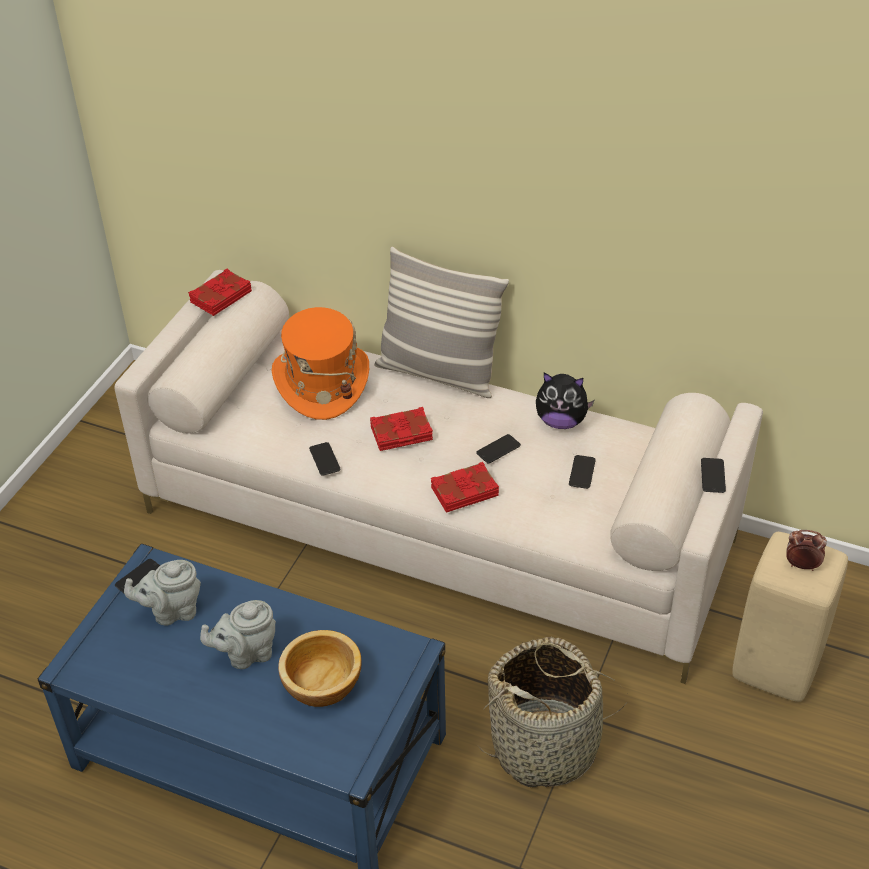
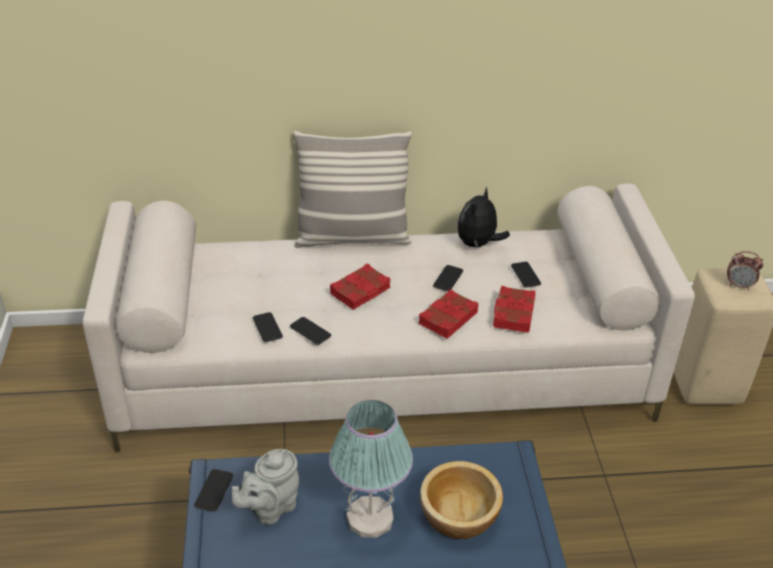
camera: 30 degrees left, 5 degrees down
(220, 296) = (135, 221): red book -> red book (513, 313)
(246, 654) = (370, 518): grey teapot -> table lamp
(321, 382) = (259, 272): orange hat -> none
(546, 745) = (597, 509): basket -> none
(561, 421) = (478, 244): plush toy -> plush toy turned 135 degrees clockwise
(713, 476) = (648, 238): phone -> phone (267, 328)
(801, 565) = (739, 285): alarm clock -> alarm clock turned 150 degrees counterclockwise

